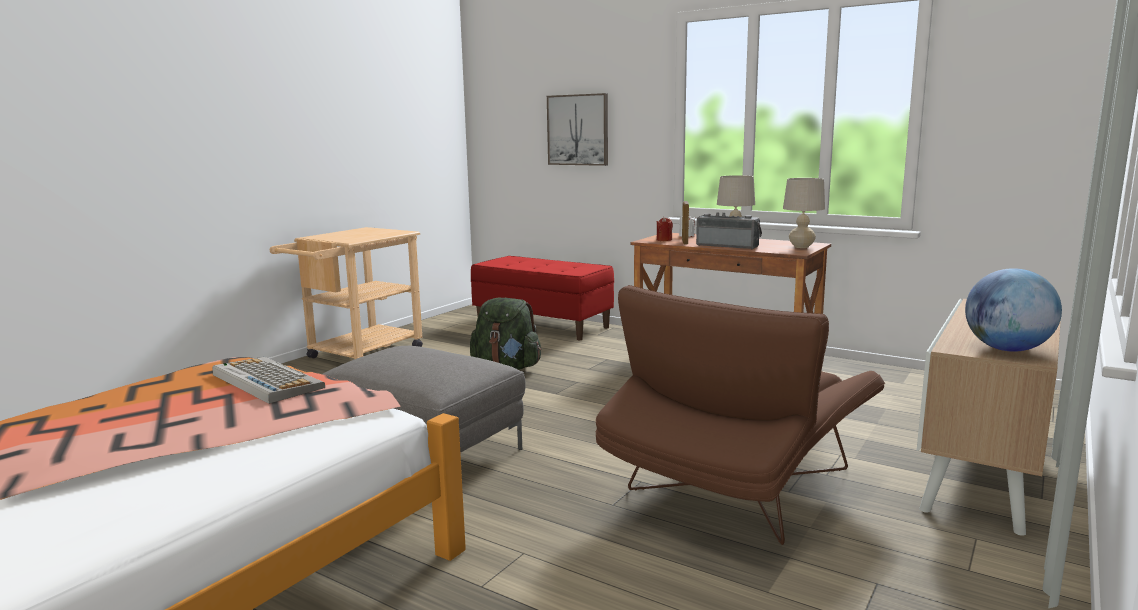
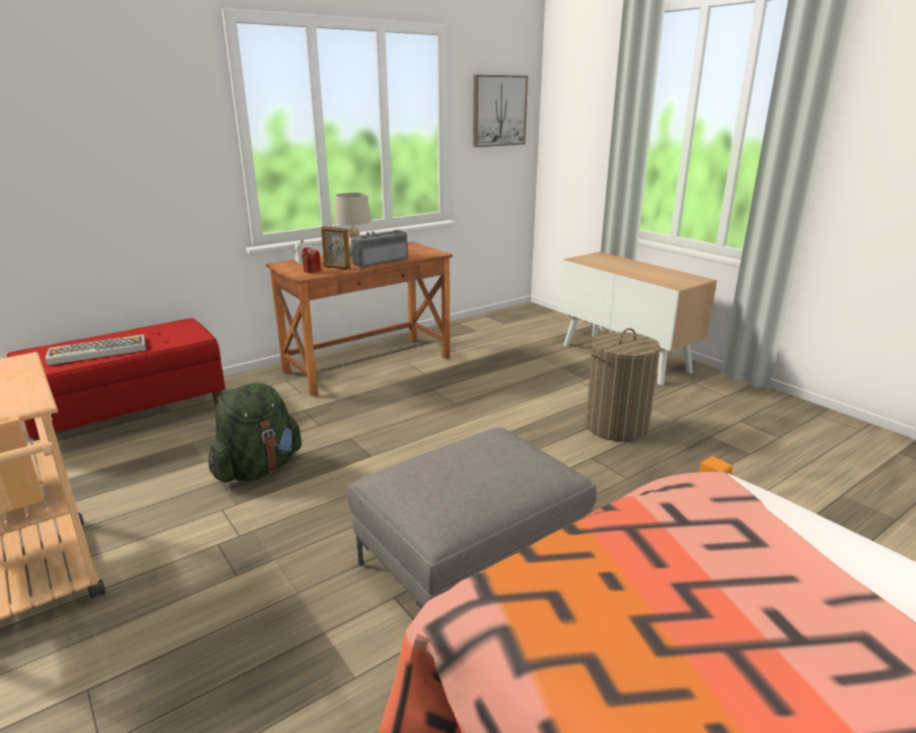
camera: 70 degrees left, 10 degrees up
(265, 381) = (626, 554): keyboard -> keyboard (97, 351)
(578, 130) = (97, 155): picture -> picture (499, 111)
(735, 488) = (616, 427): brown armchair -> laundry basket
(801, 247) = (416, 248): beige table lamp -> none
(1007, 349) = (681, 278): globe -> none

